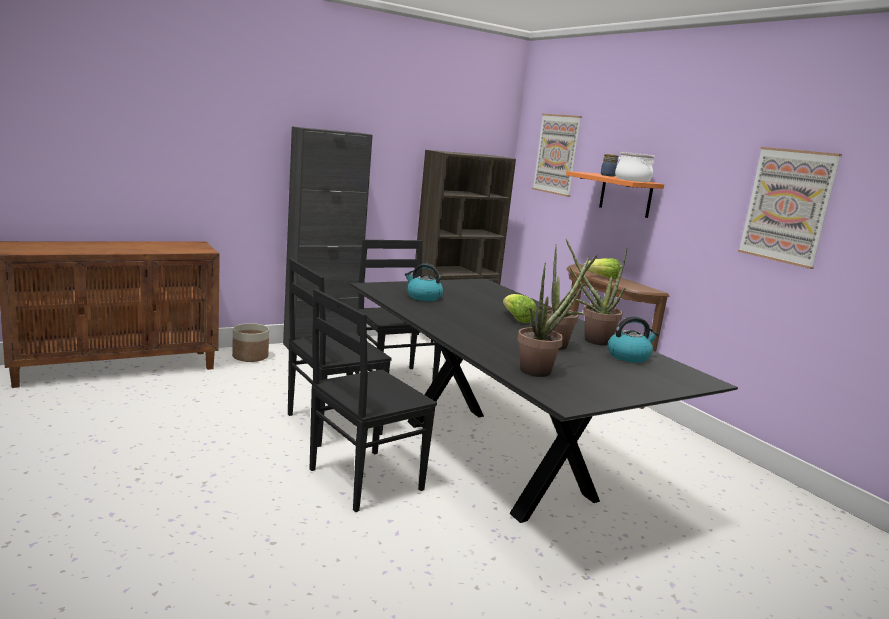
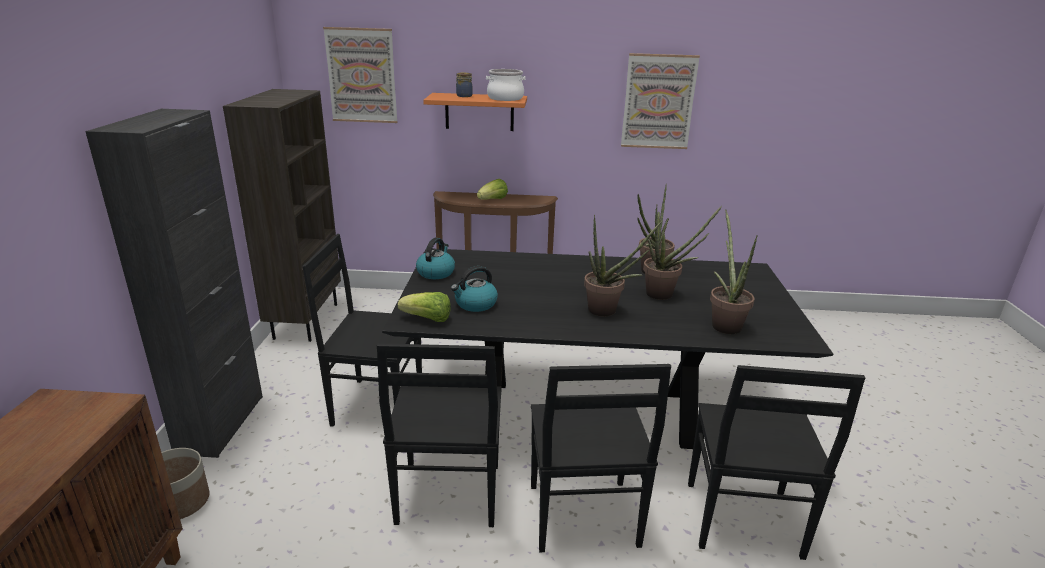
camera: 55 degrees left, 10 degrees up
(442, 564) = (743, 522): none -> black chair
(484, 331) = (608, 311): none -> potted plant
(516, 319) = (576, 282): lettuce -> lettuce (427, 319)
(629, 356) = (695, 274): kettle -> kettle (436, 272)

